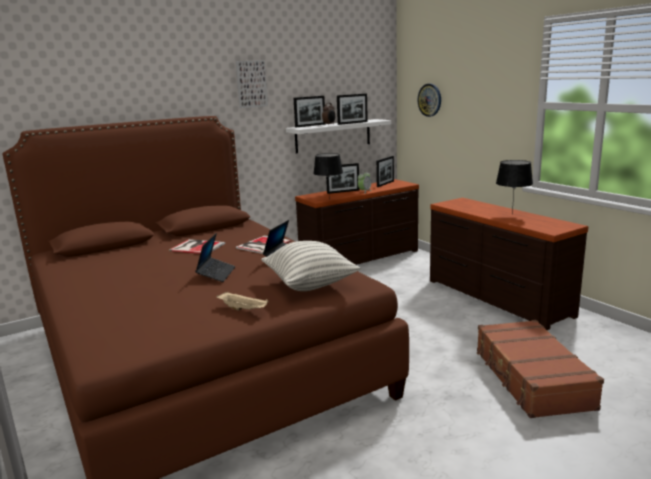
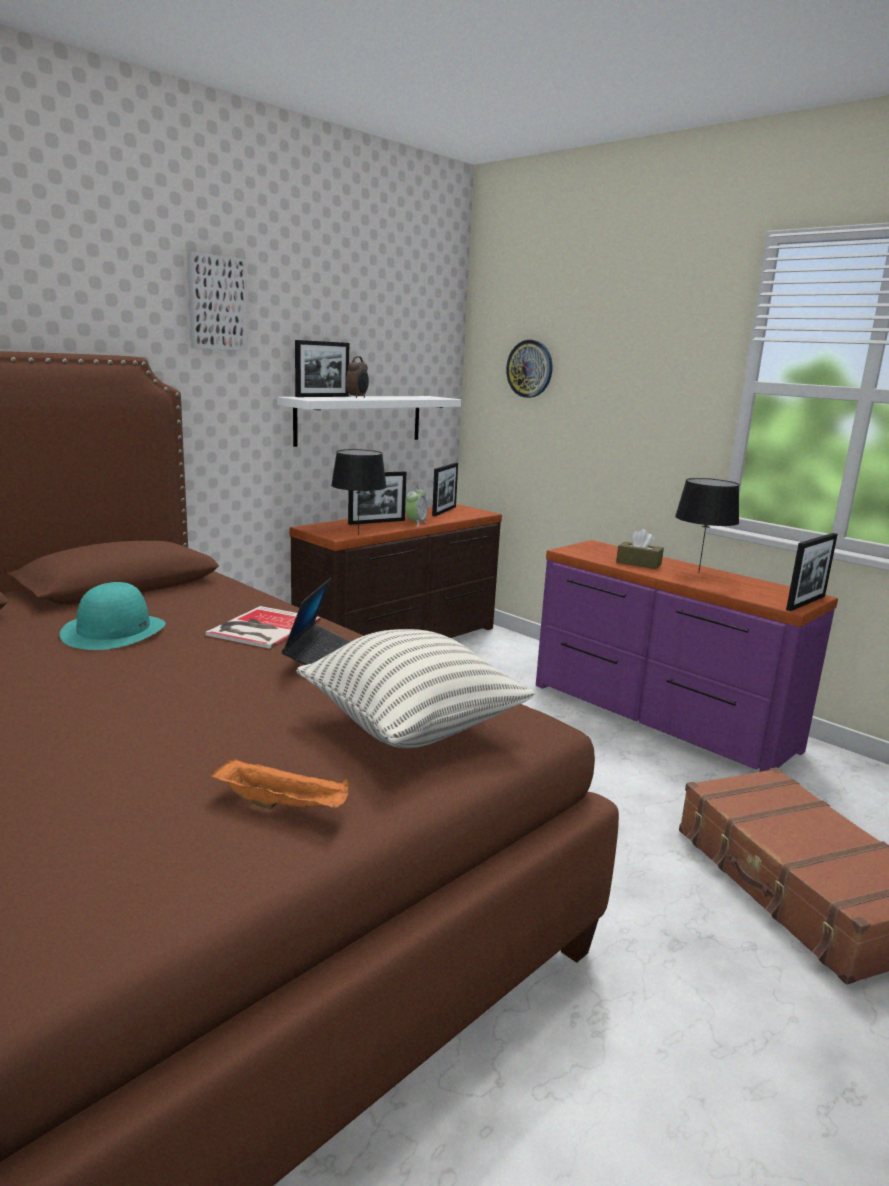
camera: 15 degrees left, 0 degrees up
(197, 246) = (114, 631): book -> turquoise hat
(216, 274) = (180, 701): laptop -> none
(244, 309) = (284, 805): beige tray -> orange tray
(352, 123) = (398, 398): picture frame -> picture frame (806, 603)
(479, 210) = (638, 563): none -> brown tissue box
(495, 298) = (658, 717): brown dresser -> purple dresser

